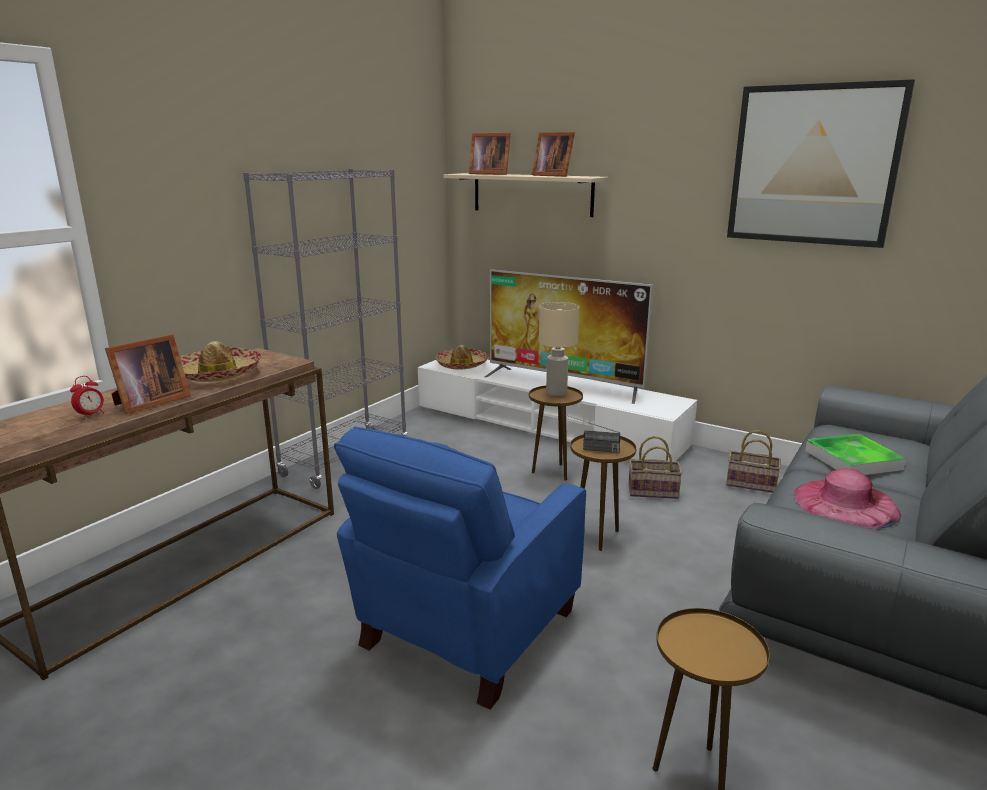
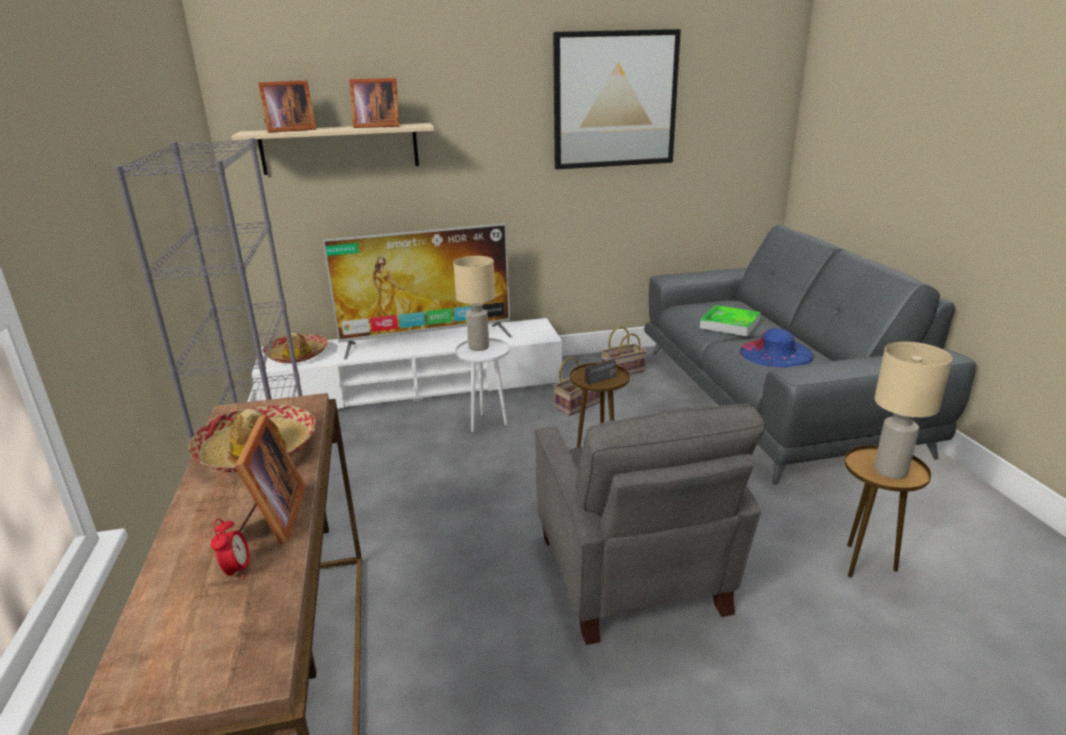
camera: 45 degrees left, 5 degrees up
(465, 630) = (632, 577): blue armchair -> grey armchair
(553, 472) = (487, 424): brown side table -> white side table
(710, 651) = (891, 471): none -> beige table lamp
(845, 503) = (776, 353): pink hat -> blue hat

